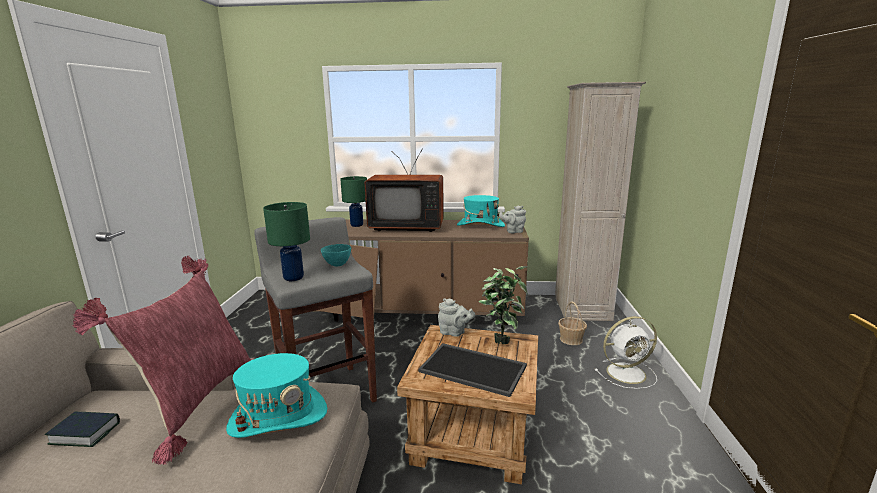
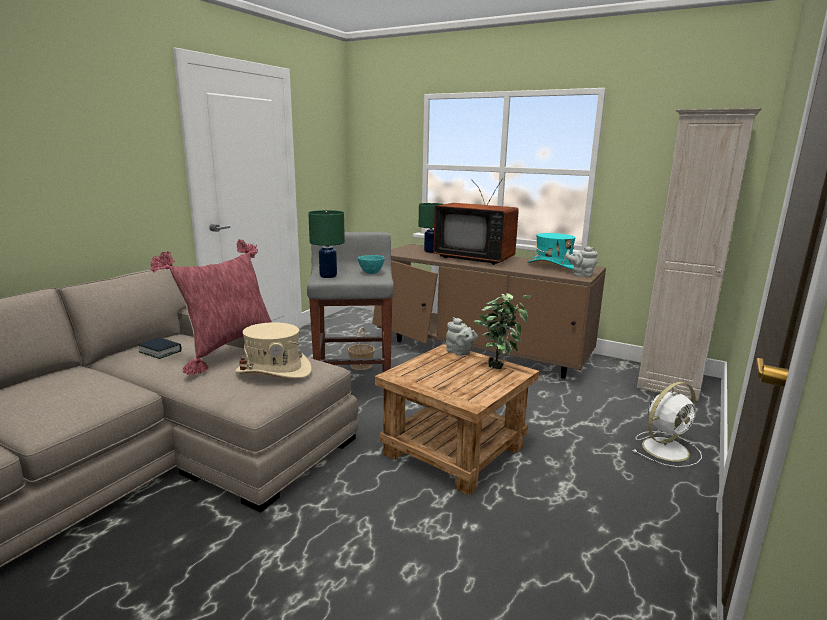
camera: 25 degrees right, 0 degrees up
(278, 417) = (274, 371): turquoise hat -> beige hat
(474, 368) = (450, 379): tray -> none
(571, 339) = (626, 406): basket -> basket (361, 365)
(627, 373) = (666, 448): white fan -> white fan turned 45 degrees counterclockwise

